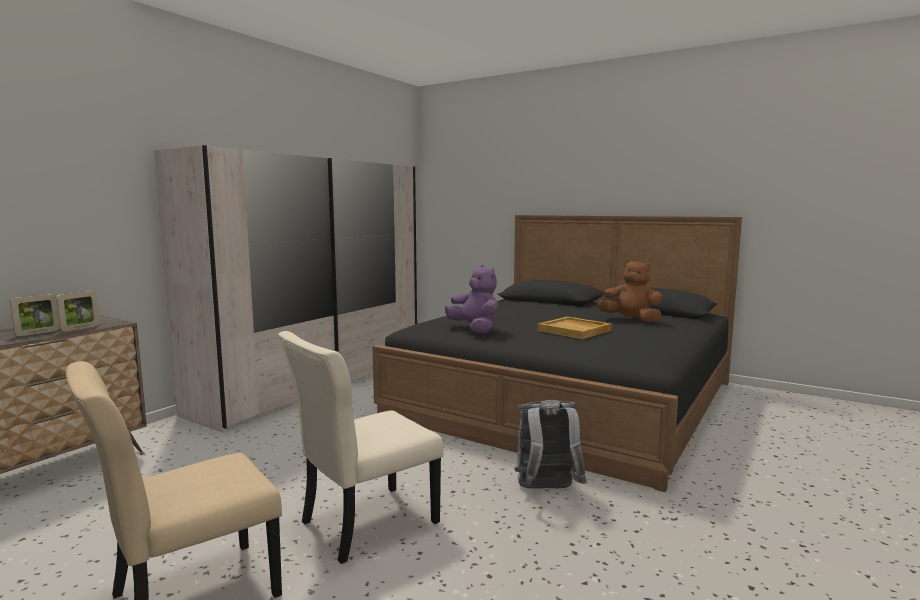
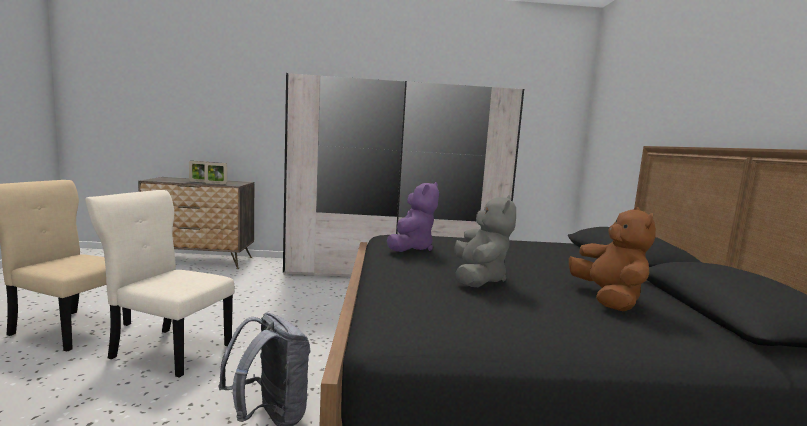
camera: 55 degrees right, 0 degrees up
(575, 330) = (478, 279): beige tray -> grey plush toy

